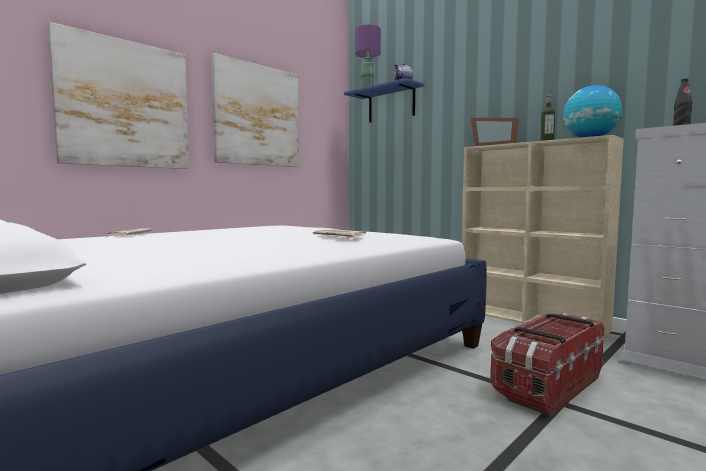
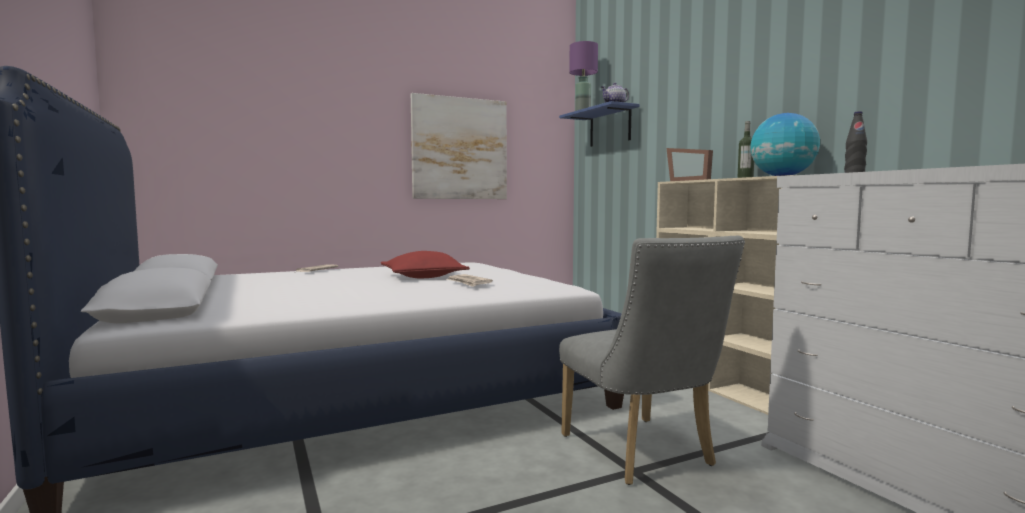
camera: 20 degrees right, 0 degrees up
(125, 104) = (328, 151): picture -> none
(268, 236) = (423, 277): none -> red pillow
(547, 385) = (643, 454): storage box -> grey chair

